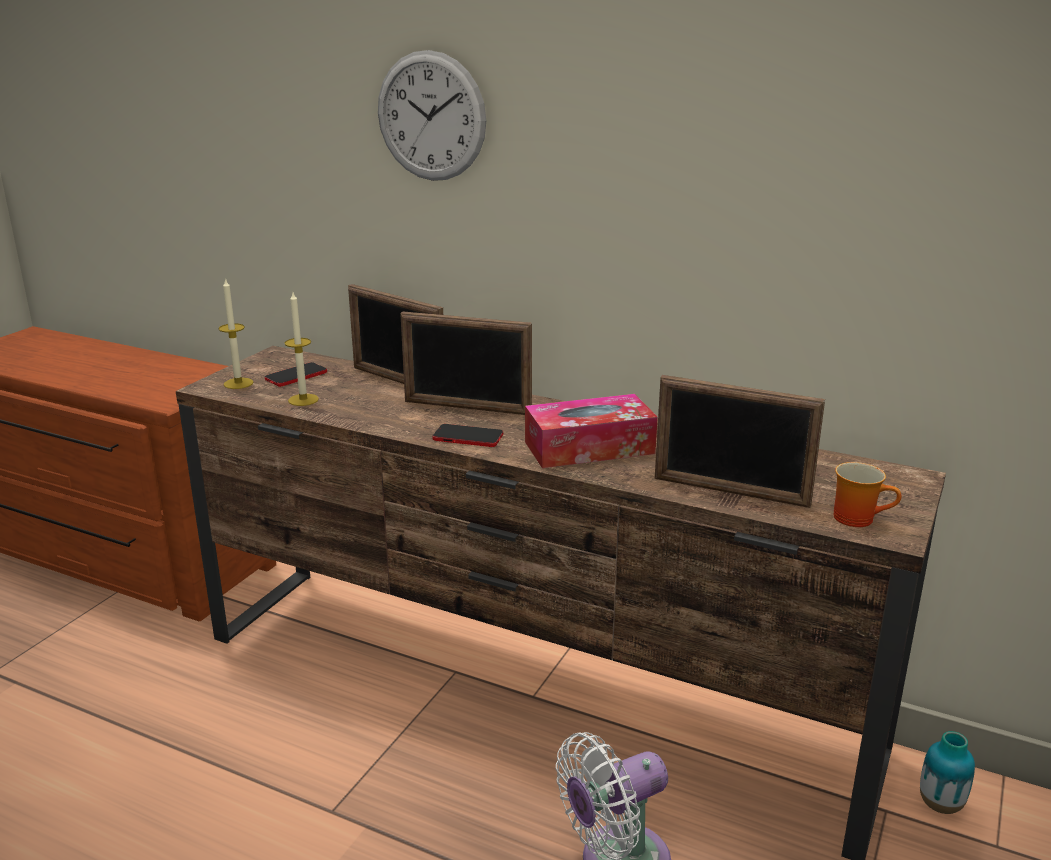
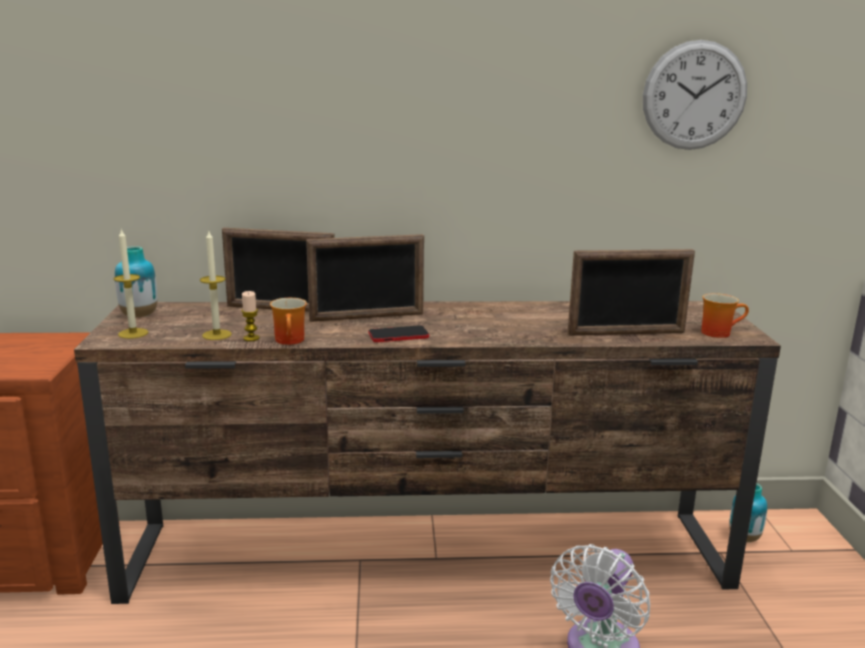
camera: 30 degrees left, 5 degrees down
(267, 364) = (139, 315): none -> vase
(296, 376) = (182, 319): phone -> none
(327, 410) = (251, 338): none -> candle
(359, 421) = (292, 341): none -> mug
(431, 116) = (297, 70): wall clock -> wall clock (694, 95)
(589, 448) = (497, 326): tissue box -> none

